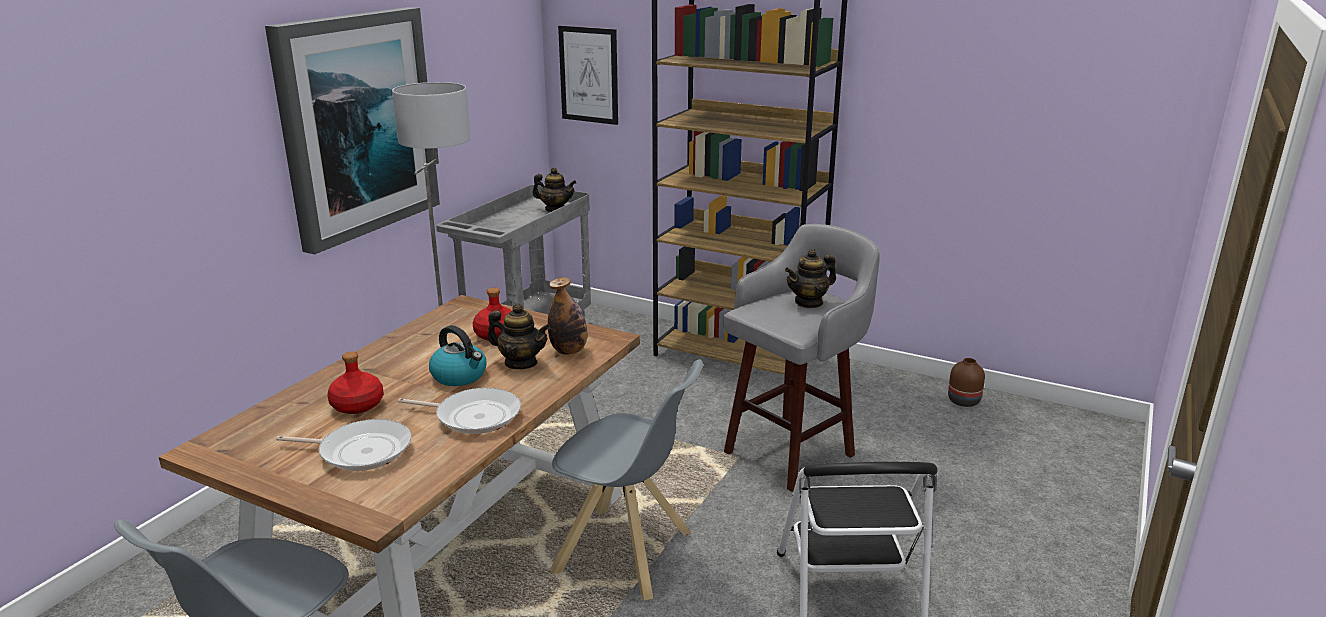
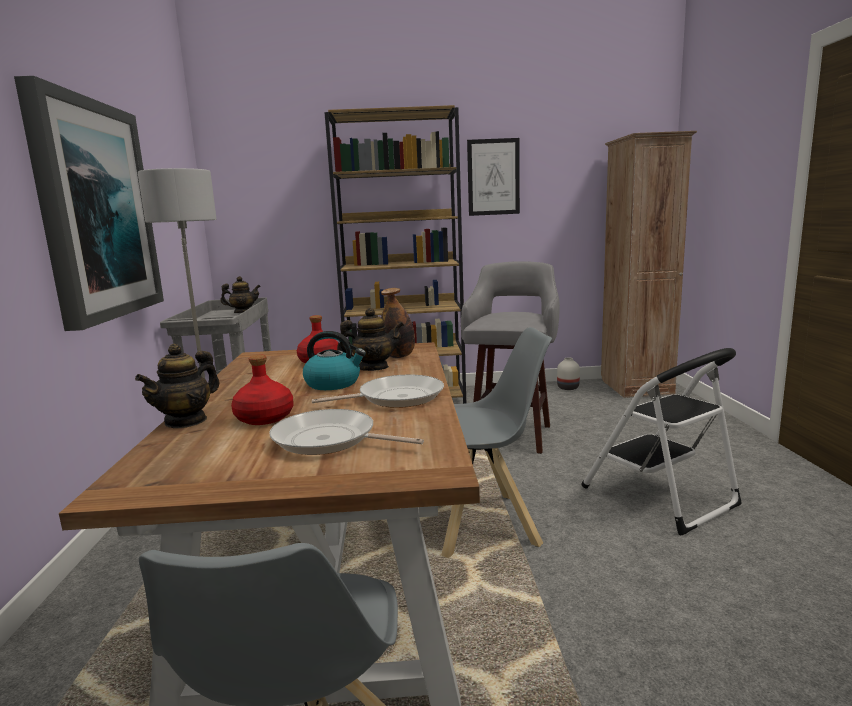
camera: 30 degrees left, 10 degrees down
(360, 451) = (329, 440): frying pan -> frying pan turned 135 degrees counterclockwise
(589, 75) = (246, 208): picture -> picture (493, 177)
(809, 302) = (512, 313): teapot -> teapot (186, 421)
(964, 401) = (568, 387): brown vase -> white vase
(1068, 432) = (637, 387): none -> brown cabinet

